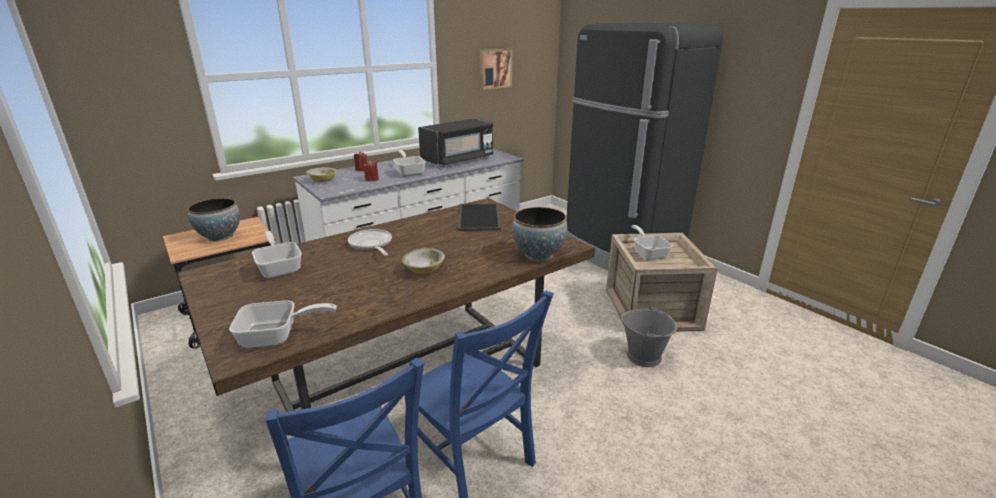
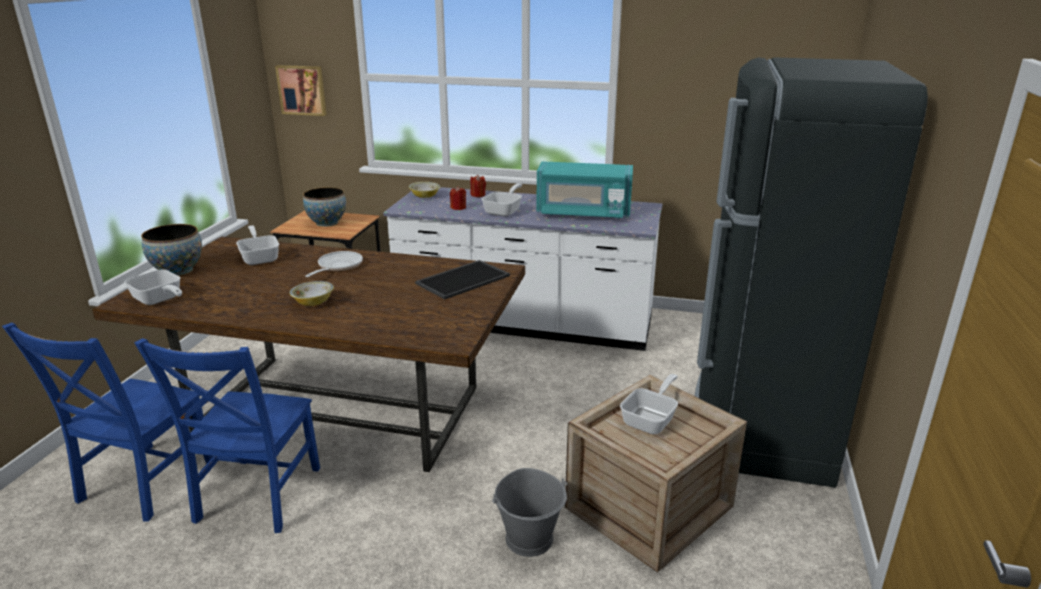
camera: 50 degrees right, 0 degrees up
(280, 267) = (260, 257): frying pan -> frying pan turned 45 degrees counterclockwise
(458, 160) = (583, 213): black microwave -> turquoise microwave
(495, 68) = (714, 102): picture -> picture (302, 90)
(538, 254) = (409, 335): bowl -> bowl (178, 271)

